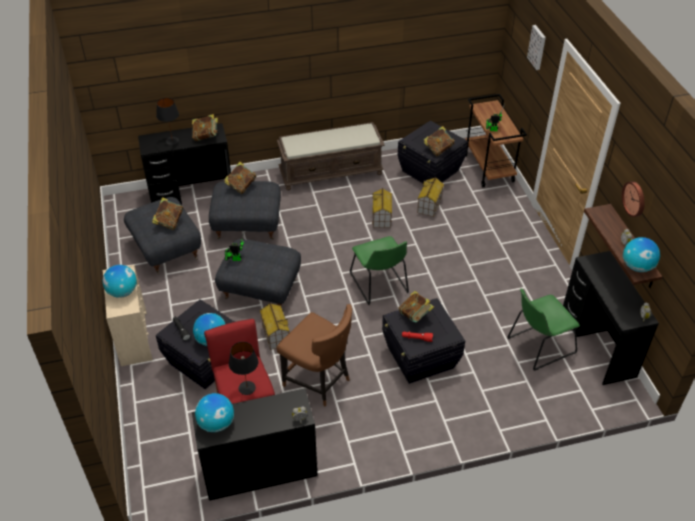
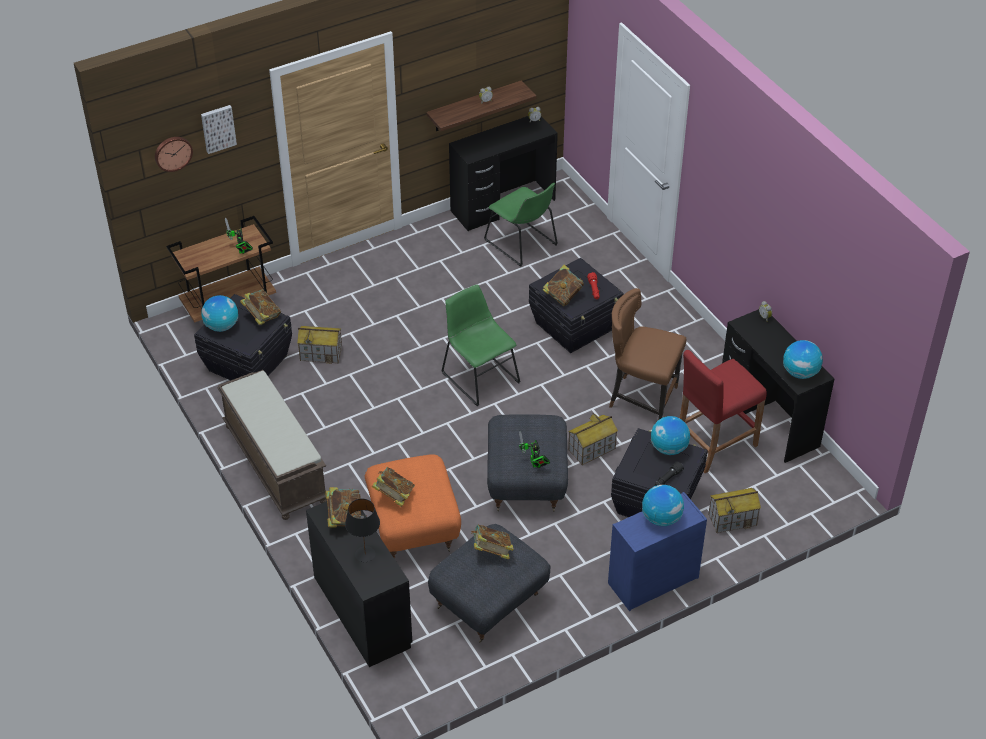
camera: 105 degrees left, 0 degrees up
(134, 338) = (652, 581): beige dresser -> blue dresser
(247, 226) = (415, 526): grey ottoman -> orange ottoman
(247, 388) = (738, 375): black table lamp -> none
(318, 382) = (641, 398): brown chair -> brown chair turned 90 degrees counterclockwise
(379, 285) = (478, 375): green chair -> green chair turned 90 degrees counterclockwise
(382, 217) = (357, 394): toy house -> toy house (732, 519)
(634, 198) = (456, 71): wall clock -> wall clock (172, 153)
(637, 267) = (515, 94): globe -> globe (222, 326)

